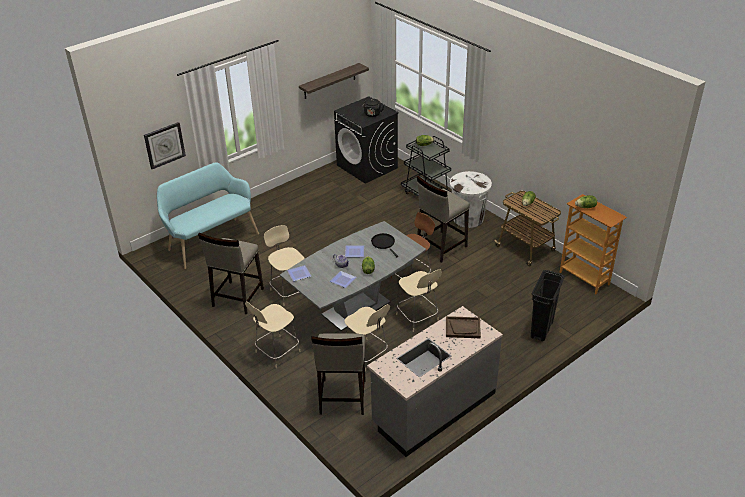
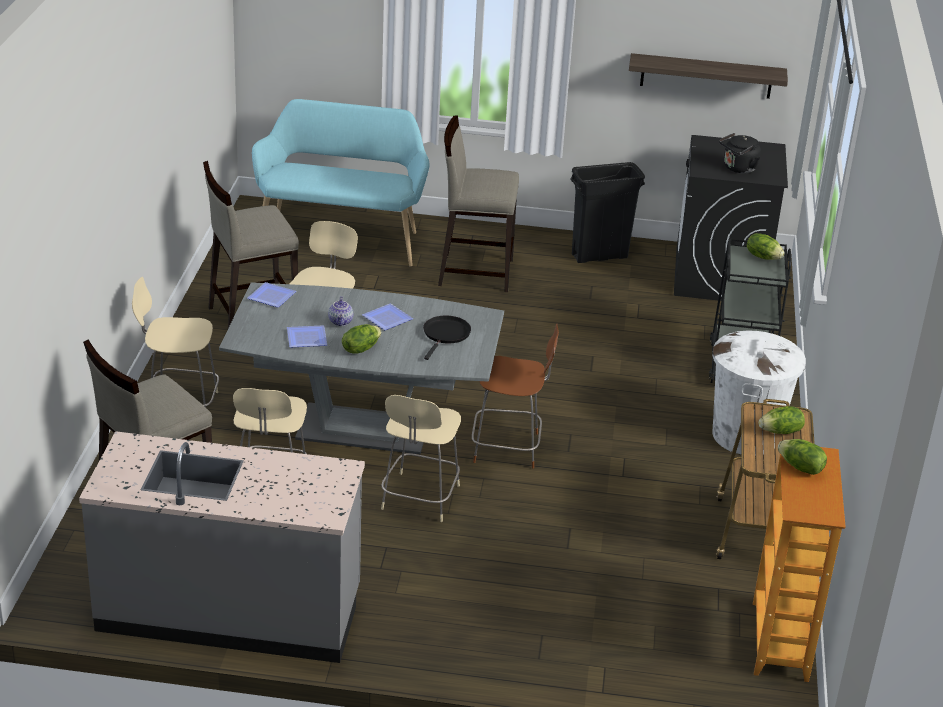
camera: 45 degrees right, 5 degrees down
(164, 145) = (333, 39): wall clock -> none
(440, 246) = (628, 441): beige stool -> beige stool (475, 272)
(463, 328) = (308, 484): brown tray -> none
(542, 329) = (566, 648): black trash can -> black trash can (599, 256)

